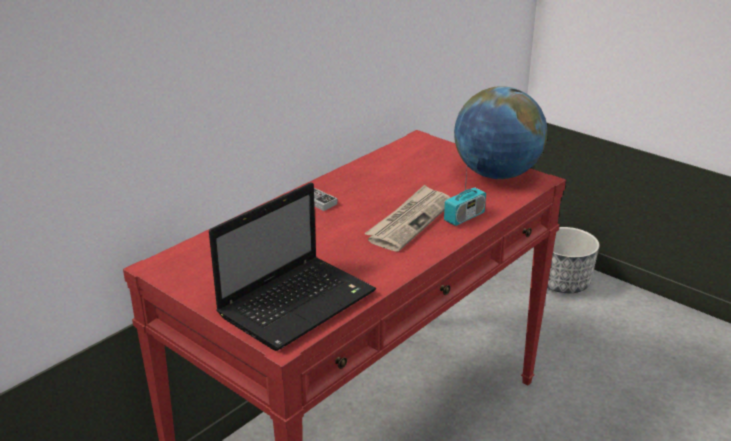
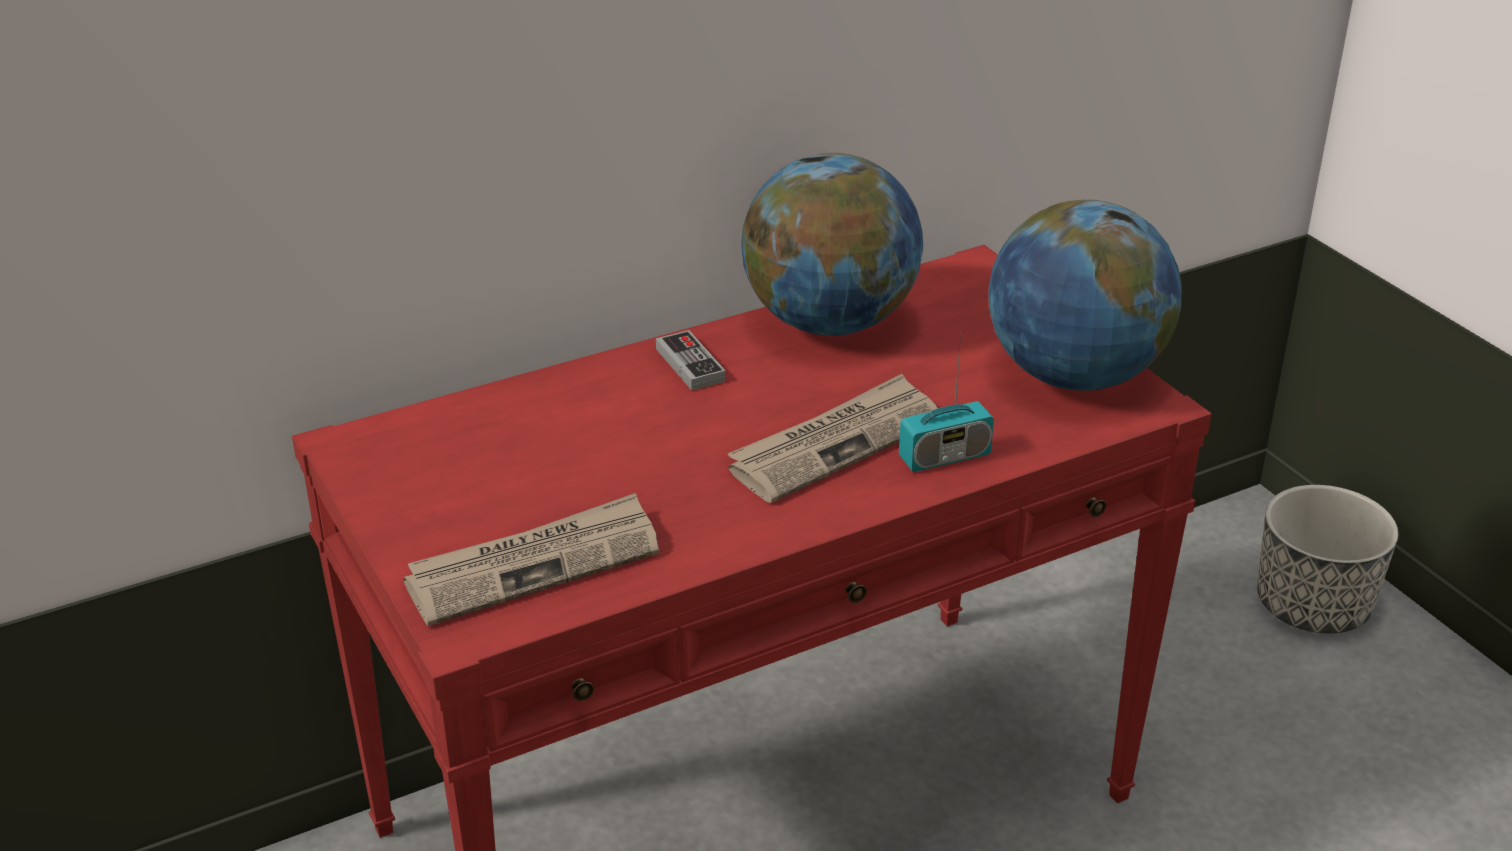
camera: 20 degrees right, 5 degrees up
(299, 302) = (534, 565): laptop -> newspaper
(369, 171) = (830, 322): none -> globe

